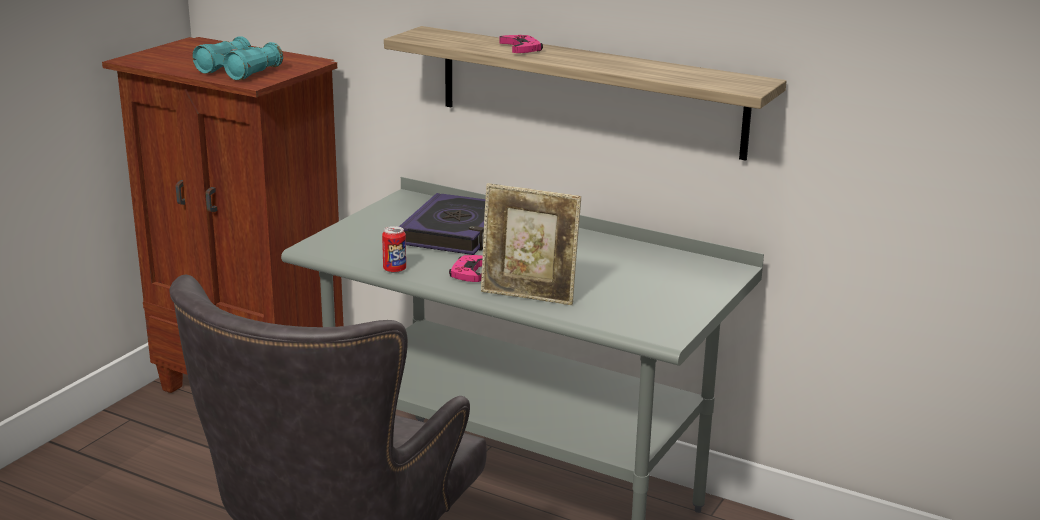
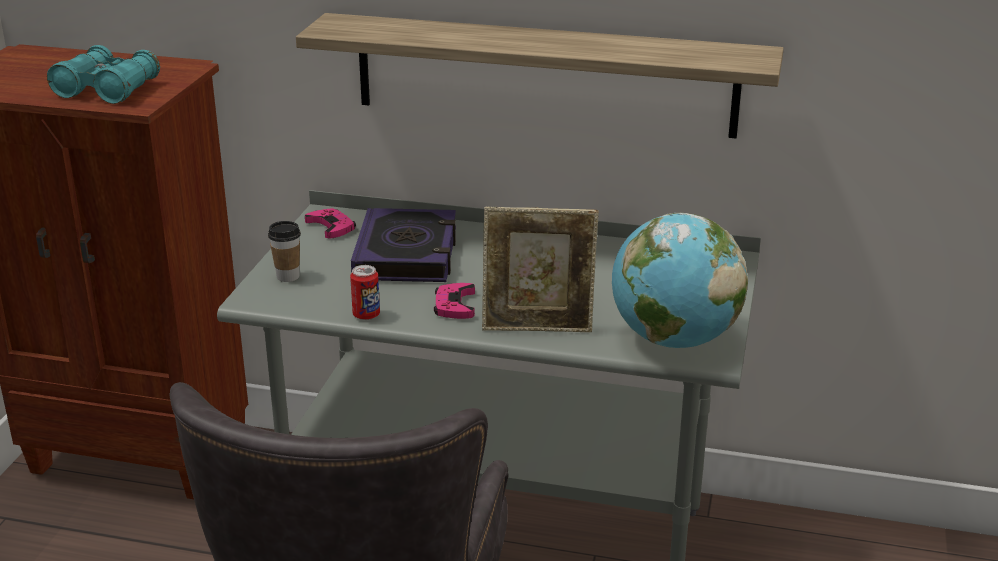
camera: 15 degrees left, 5 degrees up
(350, 236) = (288, 276): none -> cup
(521, 48) = (466, 34): pink game controller -> pink game controller (331, 227)
(639, 320) = (673, 339): none -> globe

